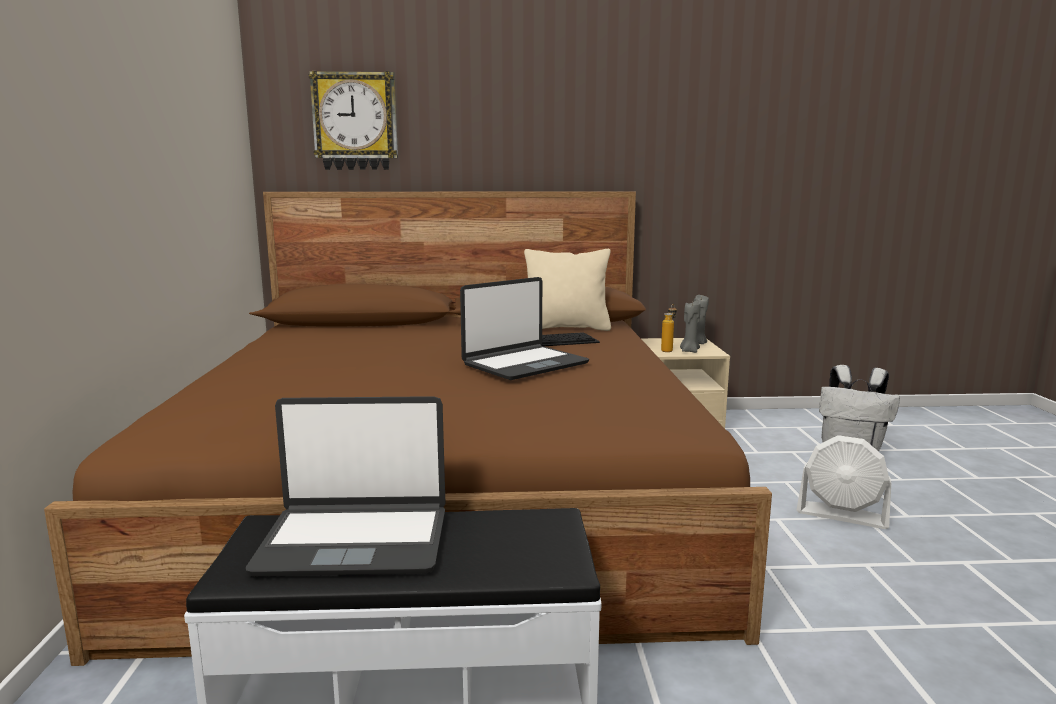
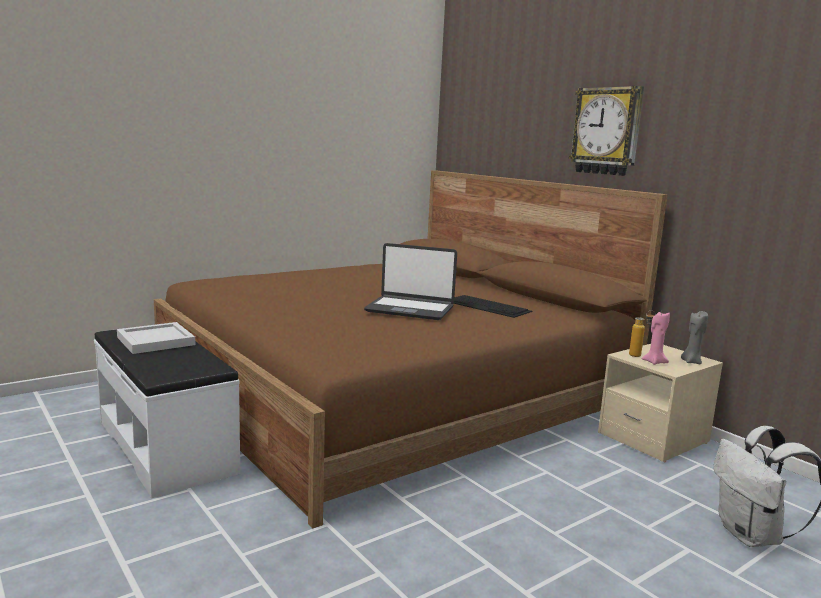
camera: 55 degrees right, 0 degrees up
(355, 121) = (487, 123): wall clock -> wall clock (607, 131)
(355, 541) = (157, 341): laptop -> white tray
(567, 328) = (540, 306): beige pillow -> none
(689, 351) = (654, 362): grey candle -> pink candle
(842, 515) = (577, 544): white fan -> none

